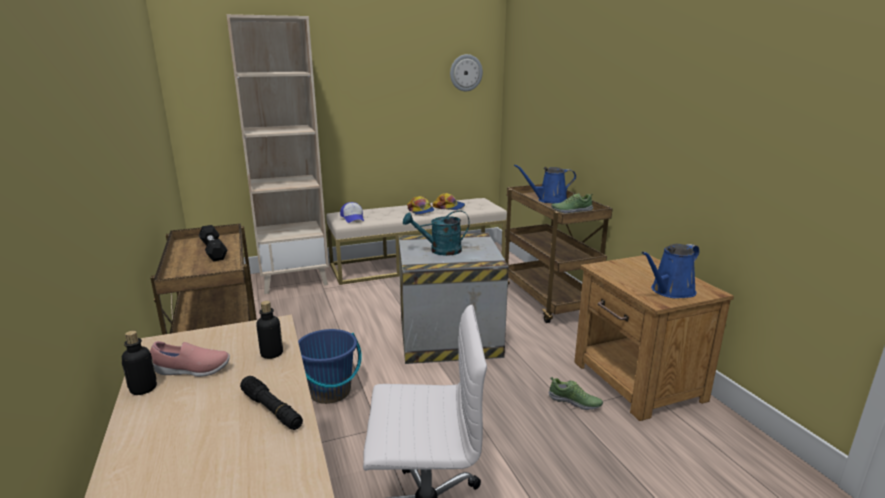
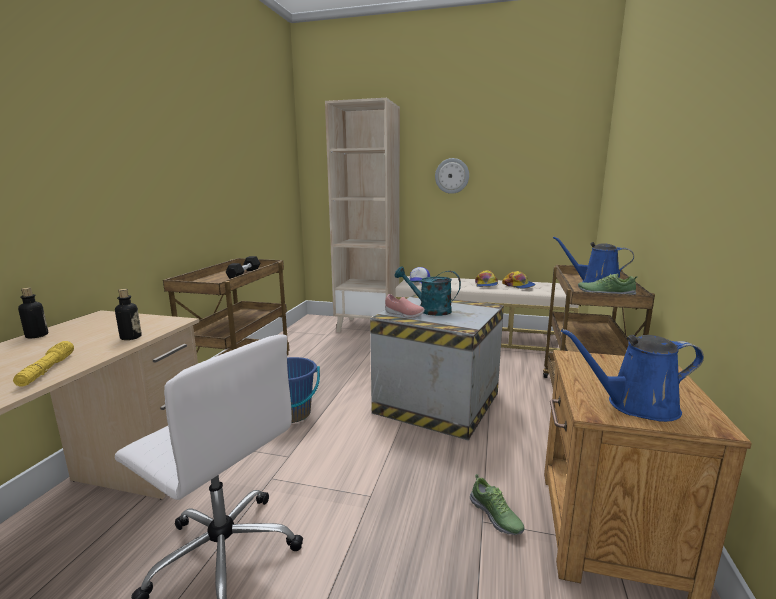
camera: 35 degrees right, 5 degrees down
(192, 370) = (76, 334): pink shoe -> pink shoe (404, 314)
(272, 410) = (47, 370): black flashlight -> yellow flashlight
(466, 73) = (559, 151): wall clock -> wall clock (452, 176)

